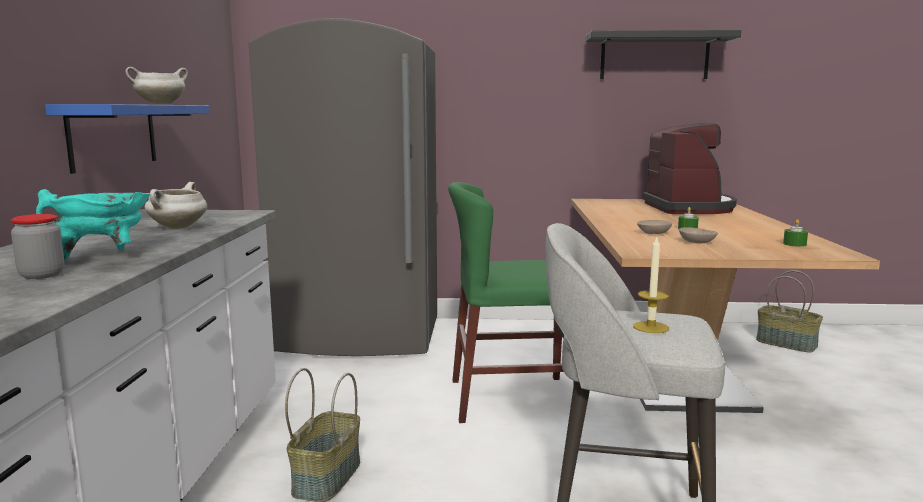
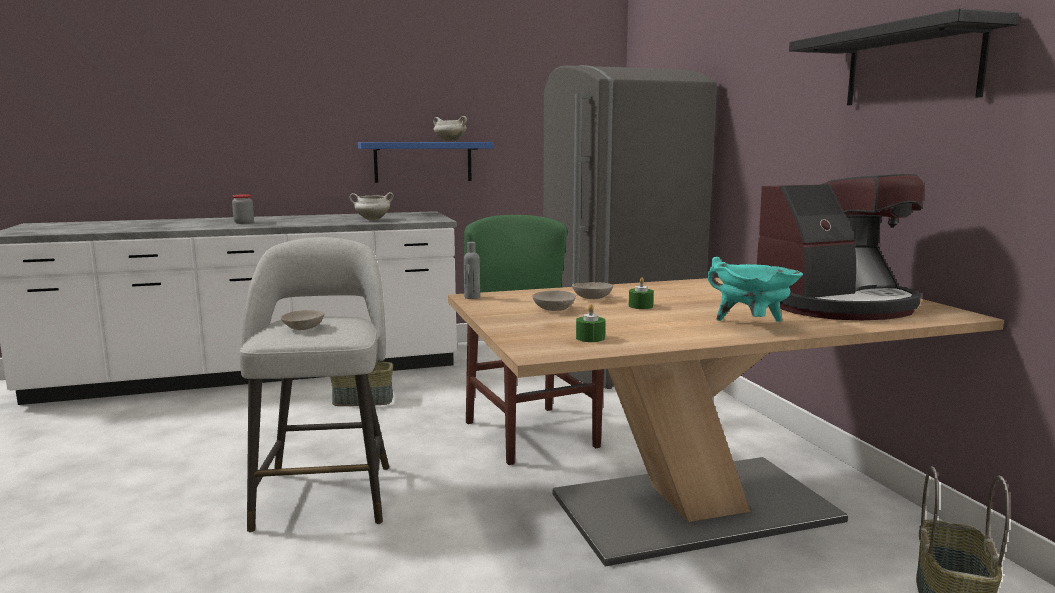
camera: 70 degrees right, 0 degrees up
(105, 257) = (284, 222): turquoise cooking pot -> turquoise cooking pot (752, 325)
(642, 253) = (472, 297): none -> grey bottle
(650, 327) = (305, 327): candle -> beige bowl

